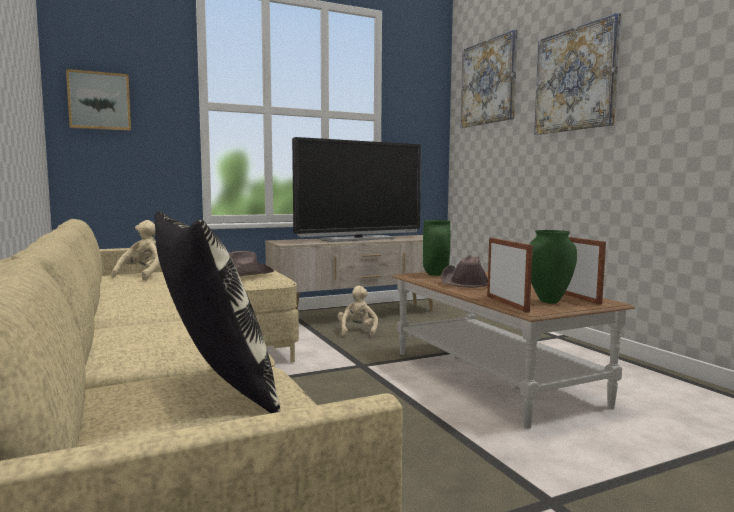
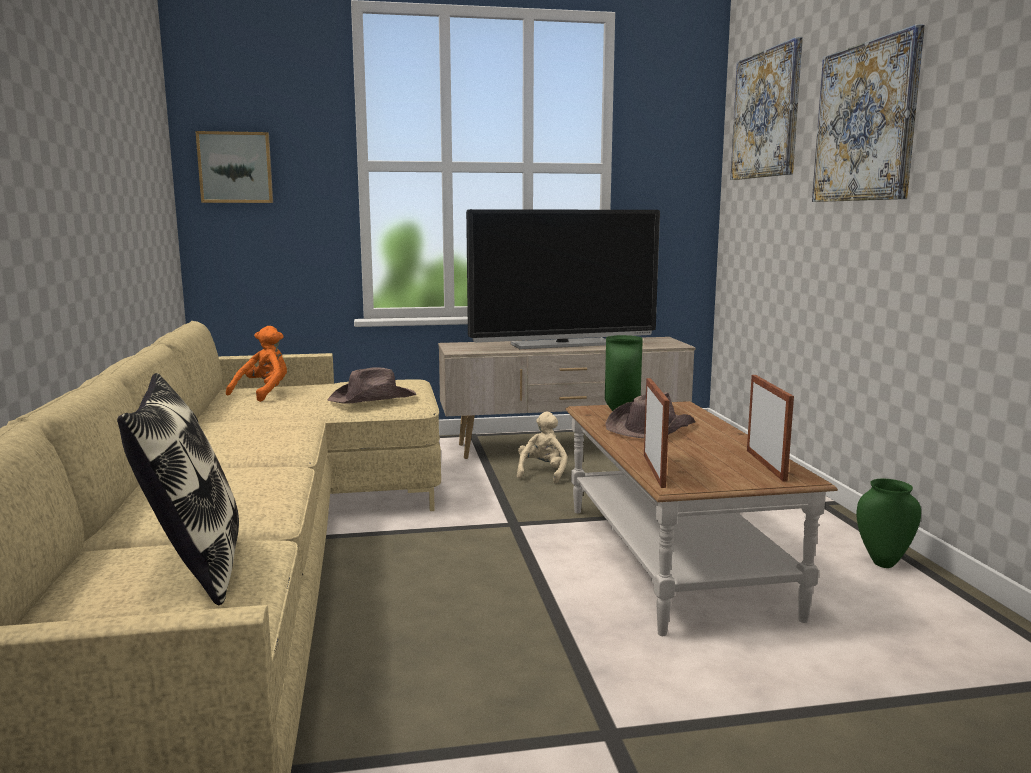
camera: 15 degrees right, 5 degrees up
(143, 276) = (264, 393): beige plush toy -> orange plush toy
(548, 301) = (717, 470): green vase -> green vase (883, 562)

